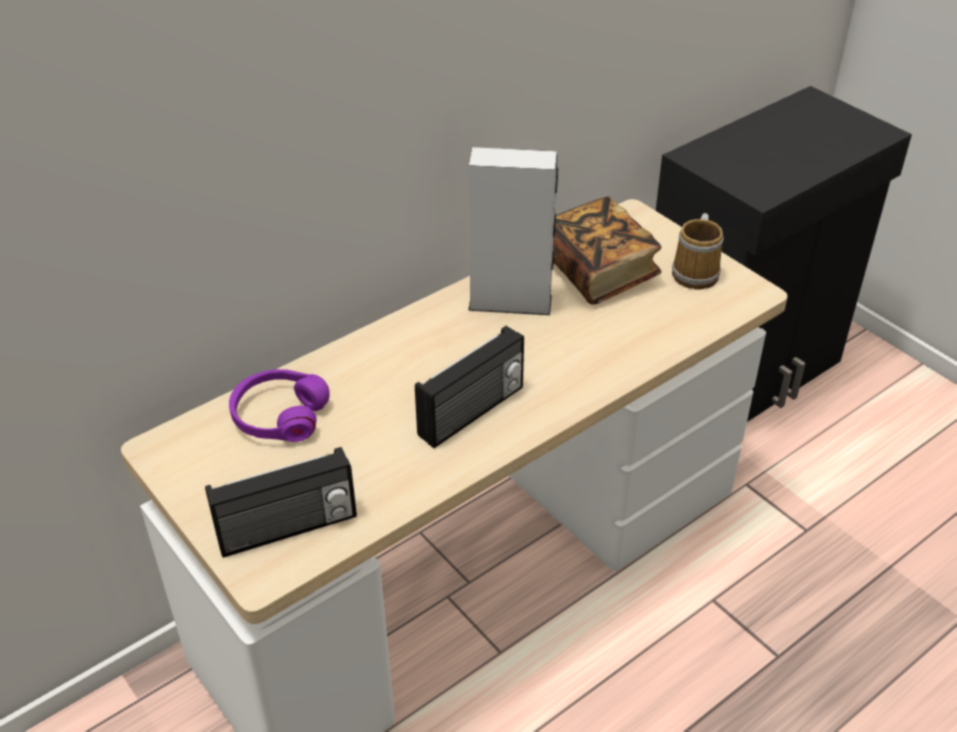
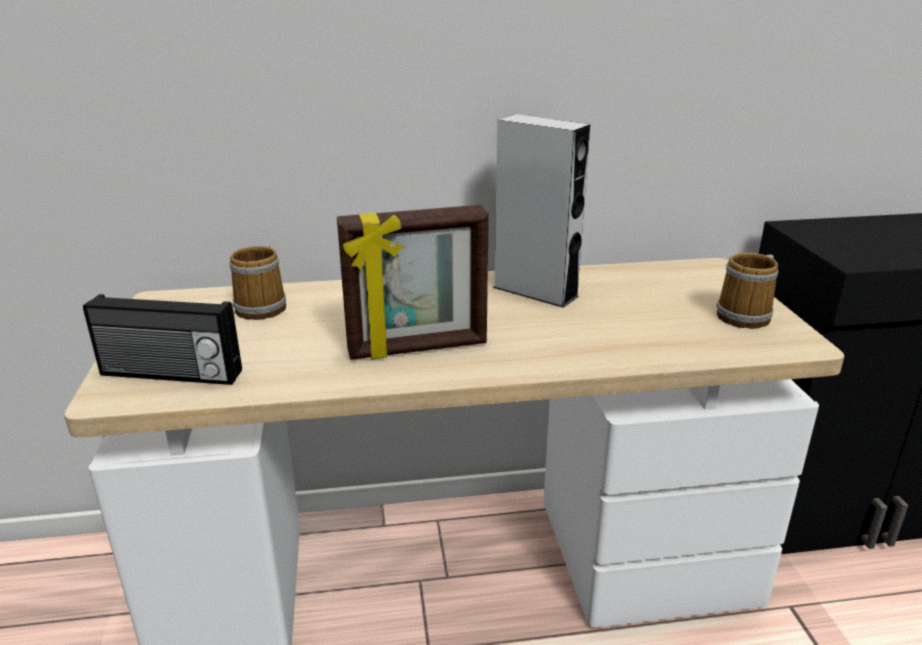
camera: 30 degrees right, 15 degrees down
(279, 415) = (263, 307): purple headphones -> mug
(473, 412) = (418, 349): radio -> picture frame
(597, 271) = (640, 292): book -> none

